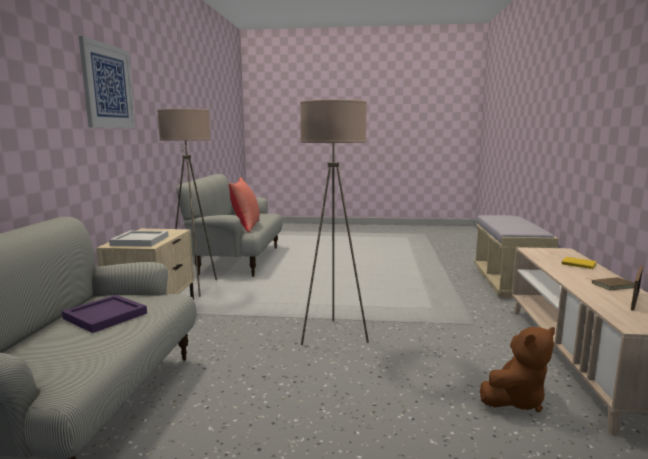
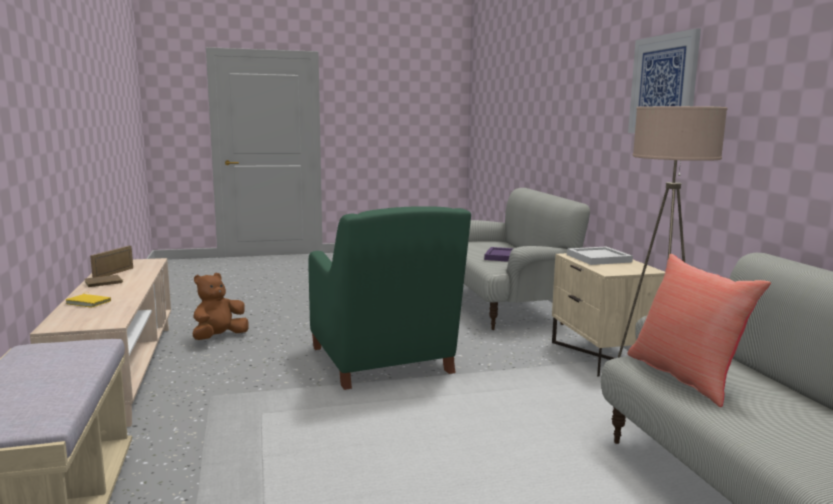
camera: 160 degrees right, 0 degrees up
(333, 335) = (383, 362): beige floor lamp -> green armchair

